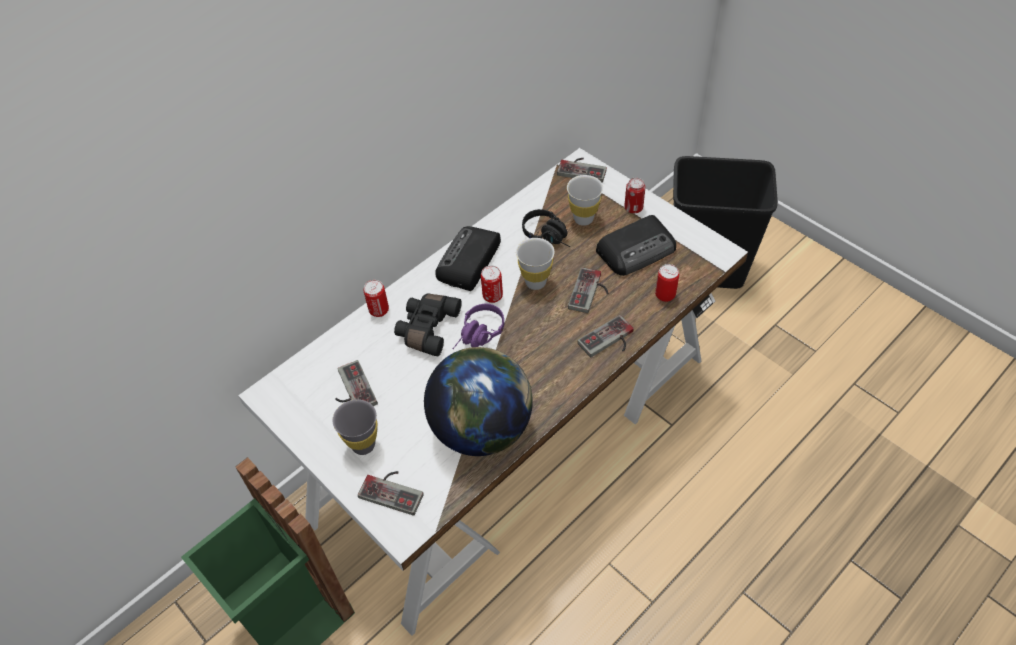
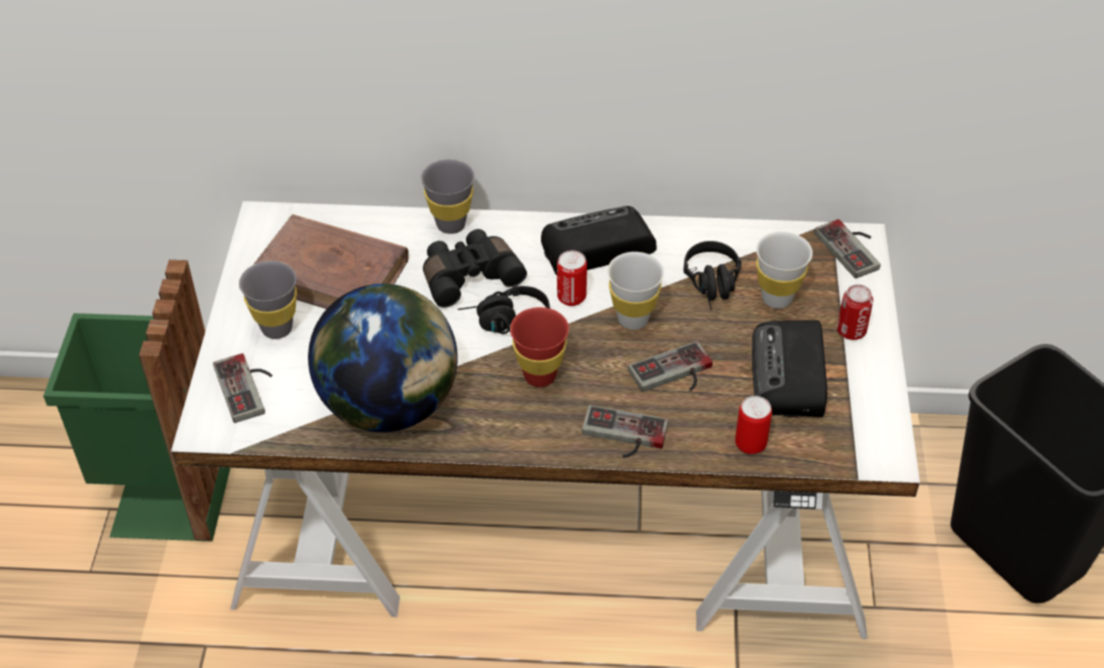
camera: 45 degrees right, 5 degrees down
(351, 390) = (332, 273): game controller -> brown book
(379, 310) = (451, 224): can -> grey cup
(478, 336) = (505, 323): purple headphones -> black headphones
(532, 347) = (540, 376): none -> red cup
(637, 249) = (790, 375): radio -> radio turned 75 degrees clockwise

